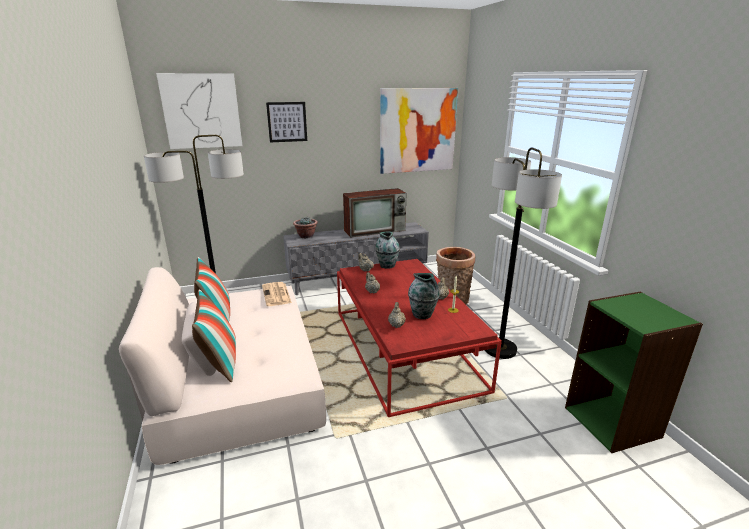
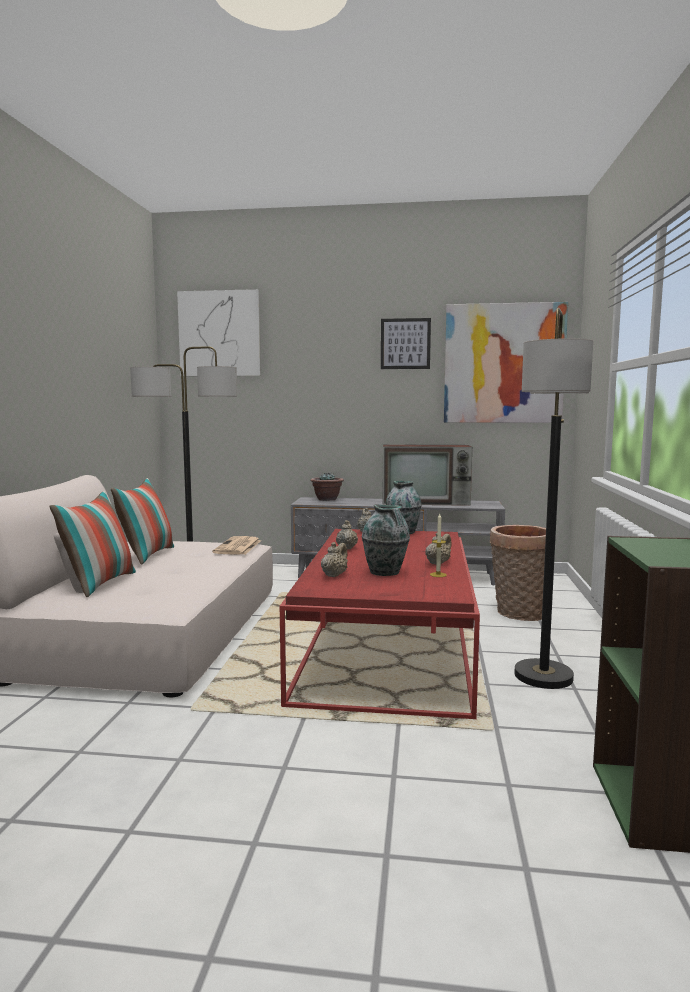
camera: 25 degrees right, 15 degrees down
(287, 122) = (318, 348): picture -> picture (405, 344)

